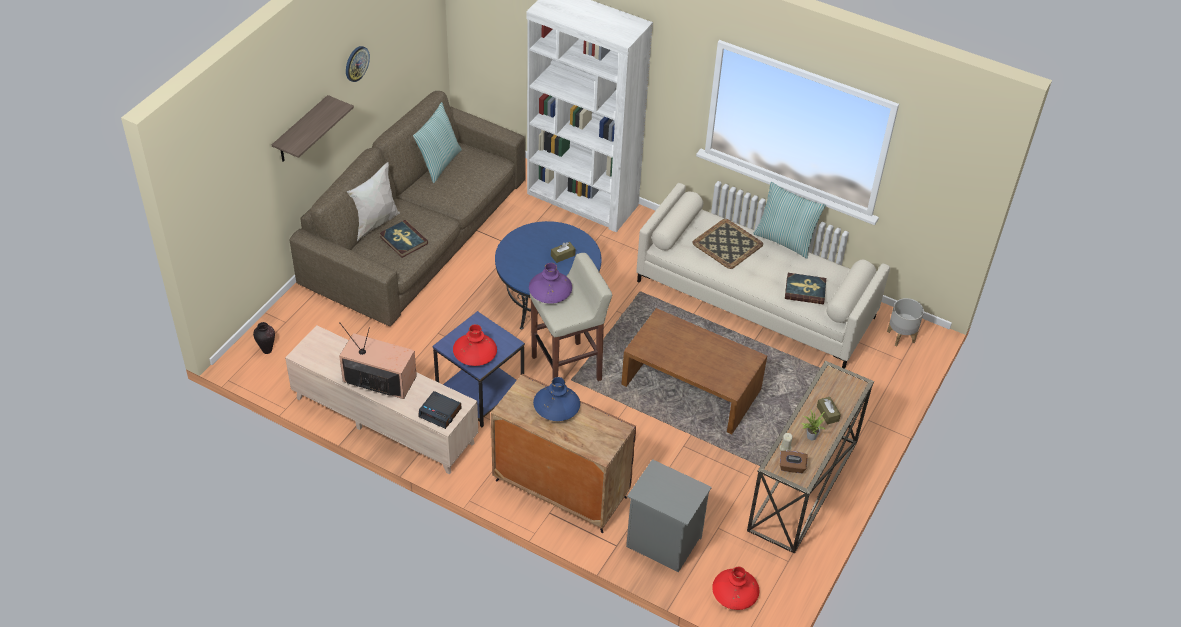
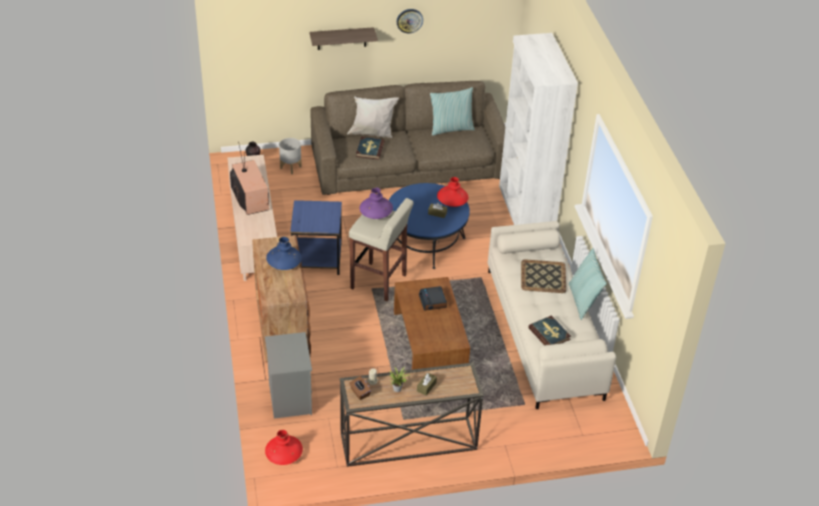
camera: 50 degrees right, 5 degrees down
(440, 412) = (252, 234): alarm clock -> alarm clock (433, 301)
(475, 355) = (306, 219): red vase -> red vase (452, 201)
(901, 336) = (604, 423): grey planter -> grey planter (291, 167)

